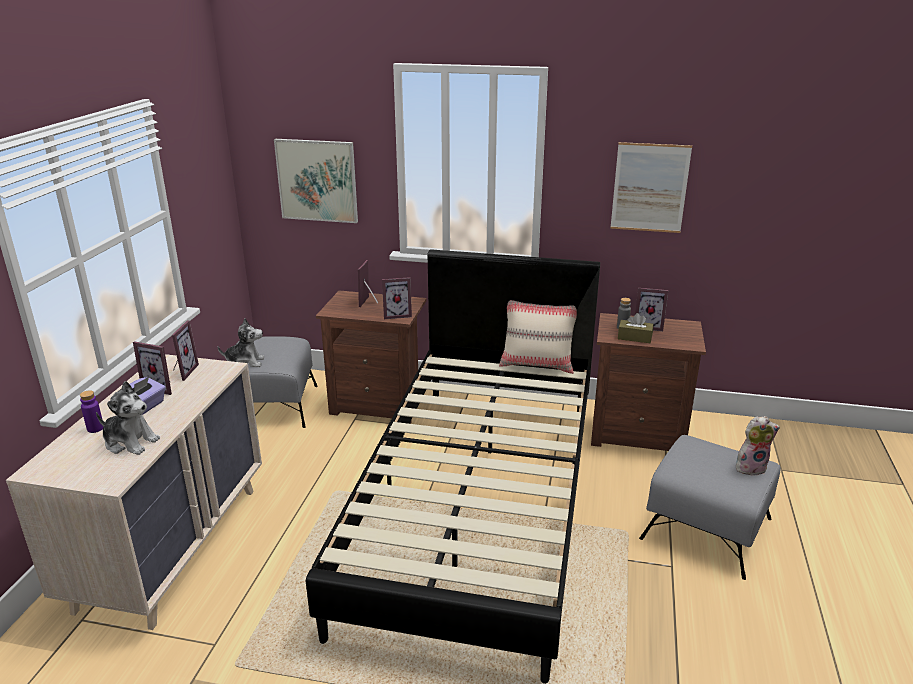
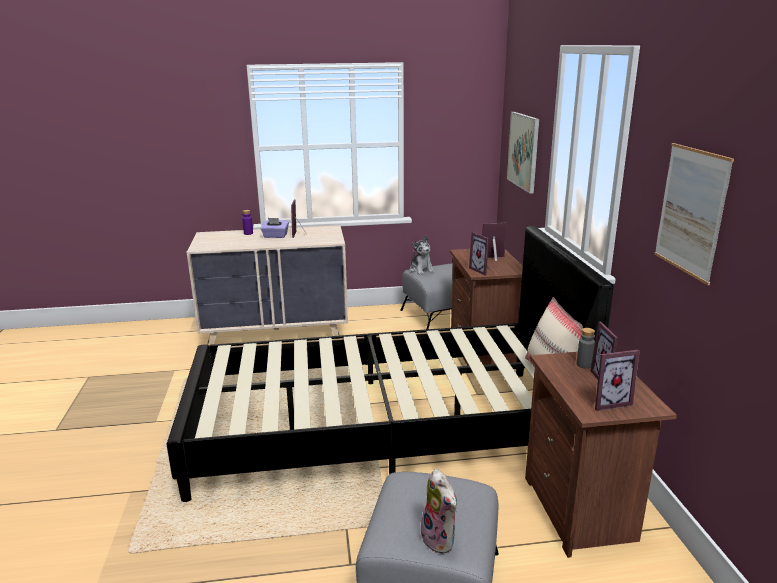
camera: 70 degrees right, 5 degrees down
(130, 442) = (238, 242): plush toy -> none
(182, 372) = (321, 233): picture frame -> picture frame (608, 402)
(634, 337) = (565, 374): brown tissue box -> none

